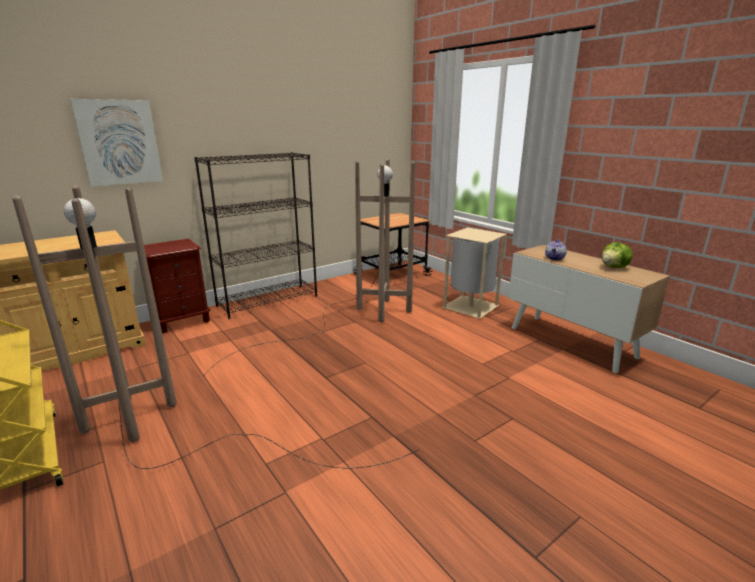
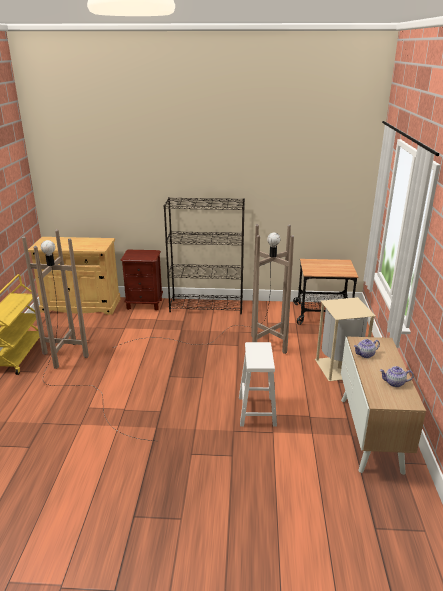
camera: 40 degrees right, 5 degrees up
(119, 142) = (124, 185): picture -> none
(465, 367) = (256, 410): none -> white stool
(614, 267) = (394, 383): lettuce -> teapot

